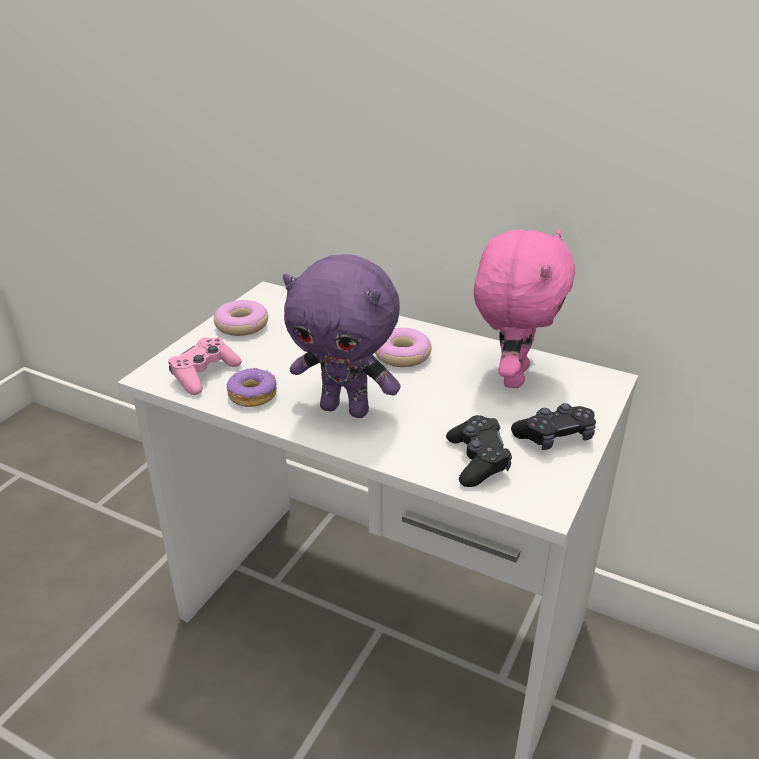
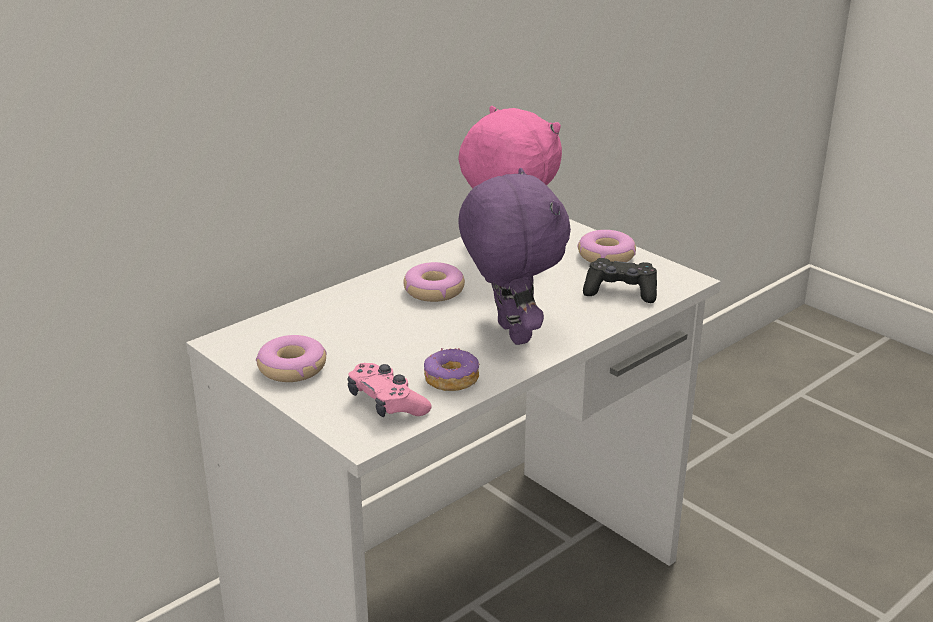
camera: 70 degrees left, 5 degrees down
(346, 409) = (510, 333): purple plush toy -> purple plush toy turned 60 degrees counterclockwise
(554, 437) = (606, 256): black game controller -> donut

